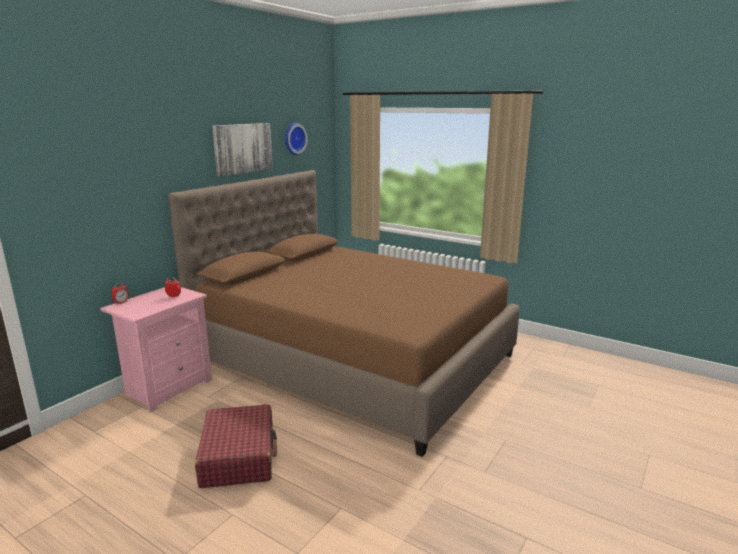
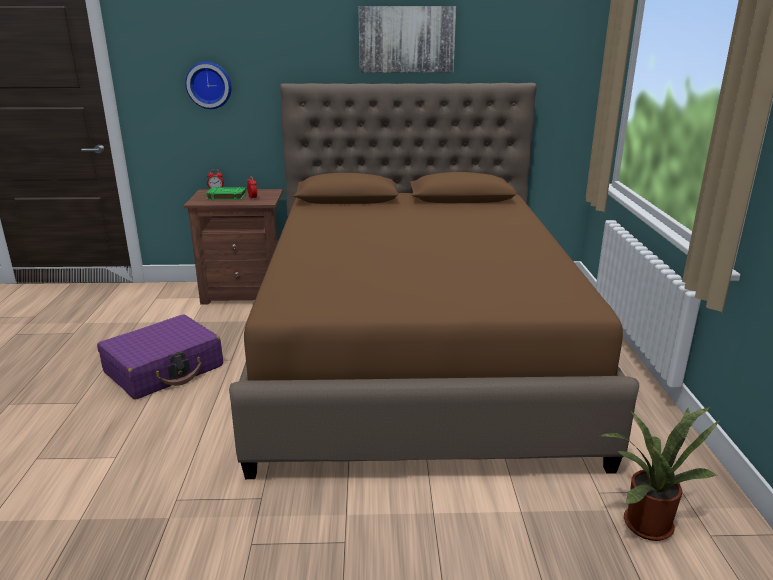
camera: 55 degrees right, 5 degrees up
(148, 303) = (226, 196): none -> green book
(167, 387) = (245, 293): pink nightstand -> brown nightstand
(239, 456) = (164, 369): red suitcase -> purple suitcase
(293, 138) = (507, 32): wall clock -> wall clock (209, 85)
(546, 363) = (645, 521): none -> potted plant

